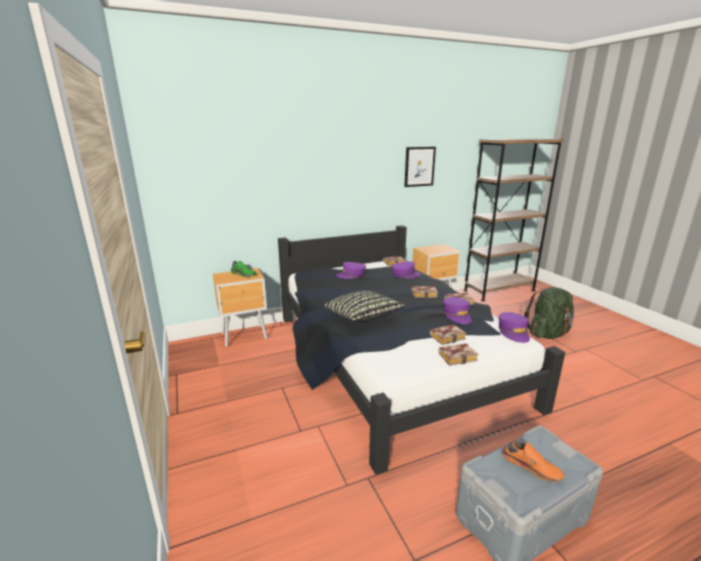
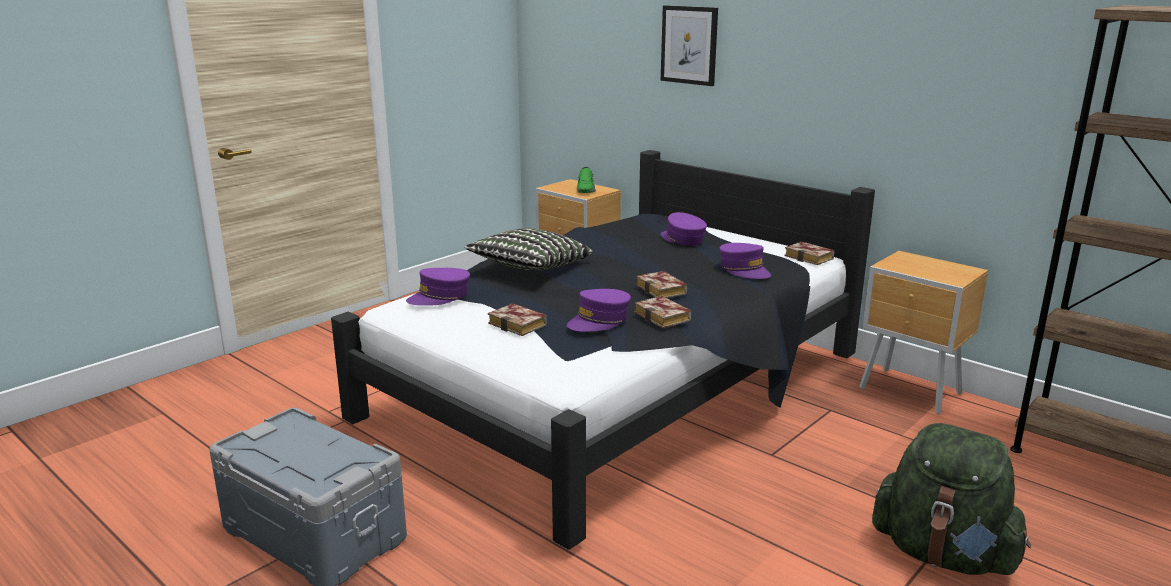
camera: 65 degrees right, 0 degrees up
(419, 166) = (932, 62): picture -> picture (689, 45)
(458, 356) = (463, 338): book -> none
(513, 332) = (583, 369): purple cap -> purple cap (440, 297)
(531, 466) = (306, 452): orange shoe -> none

